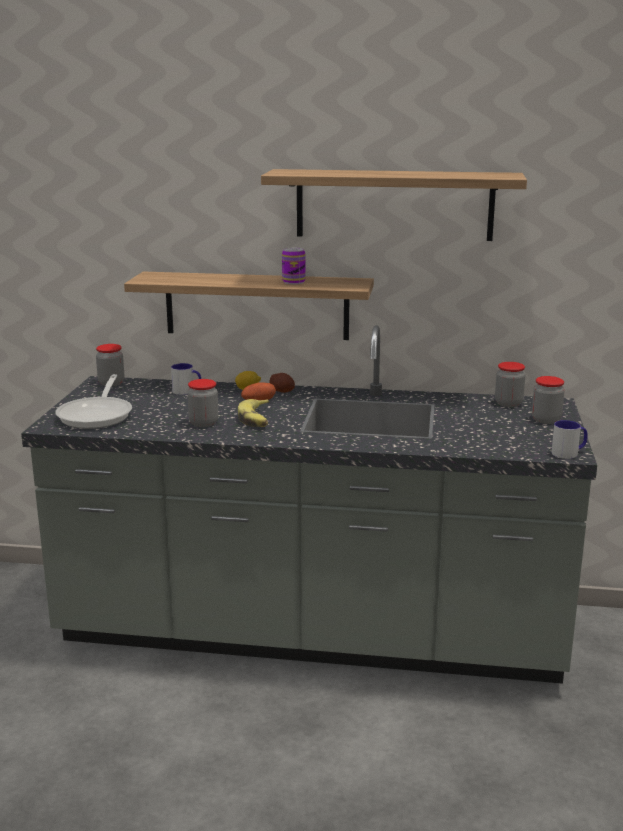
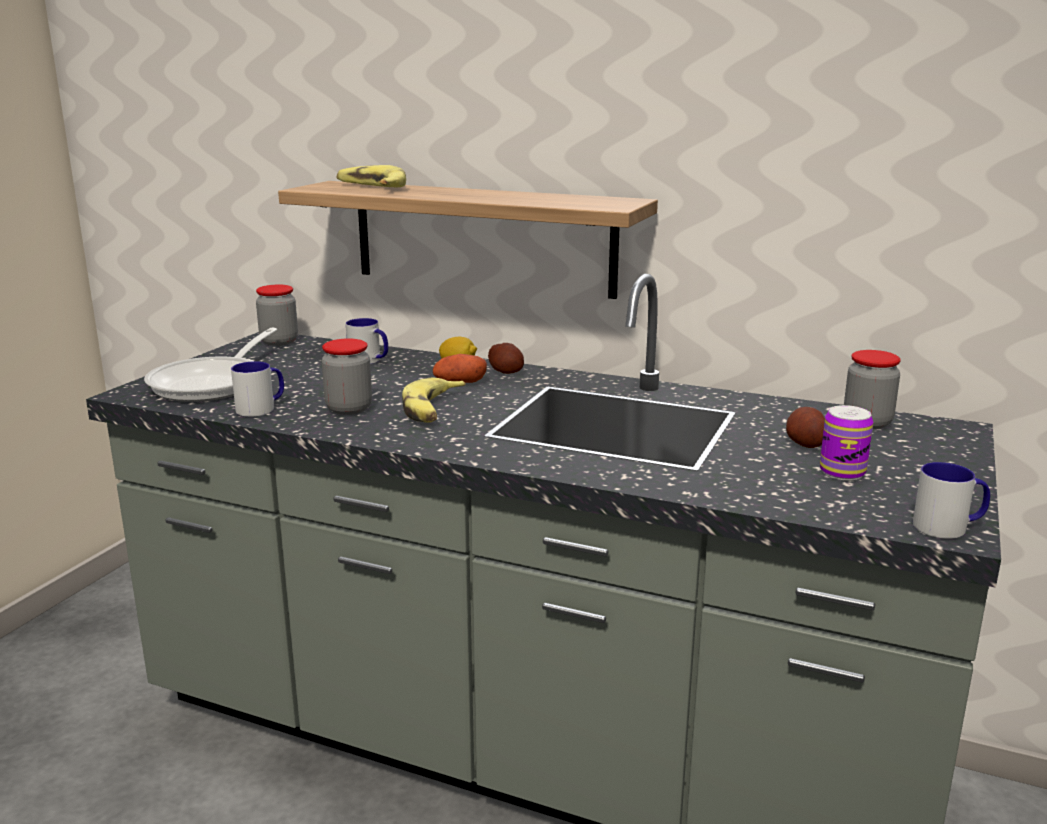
camera: 15 degrees right, 0 degrees up
(147, 428) = (261, 408): none -> mug
(184, 277) = (371, 188): none -> banana
(293, 282) = (523, 198): can -> can (842, 472)
(394, 205) = (694, 74): shelf -> none
(481, 418) = (805, 443): none -> potato
(546, 420) = (926, 458): jar -> none

